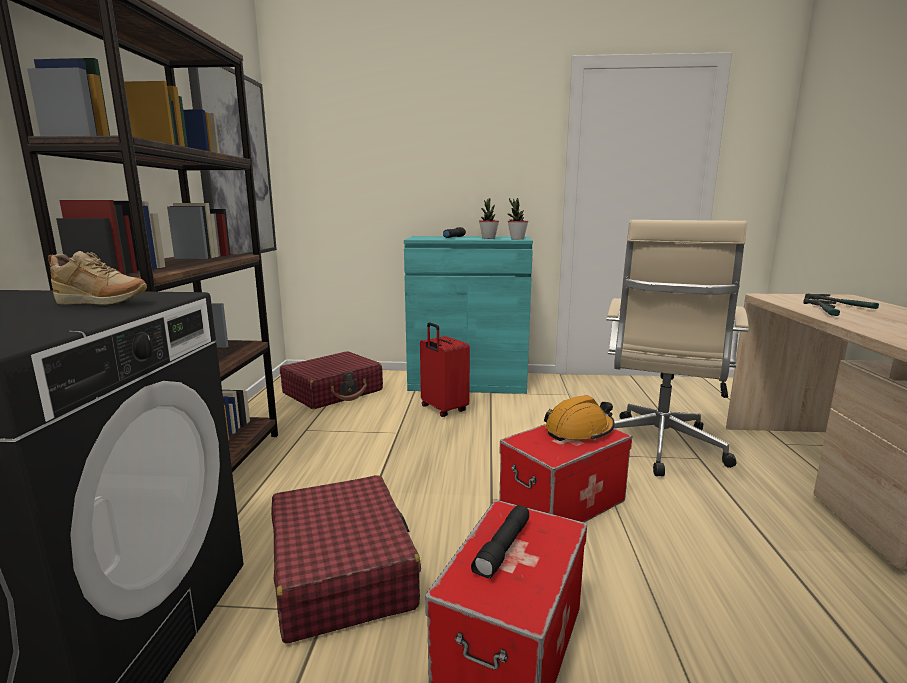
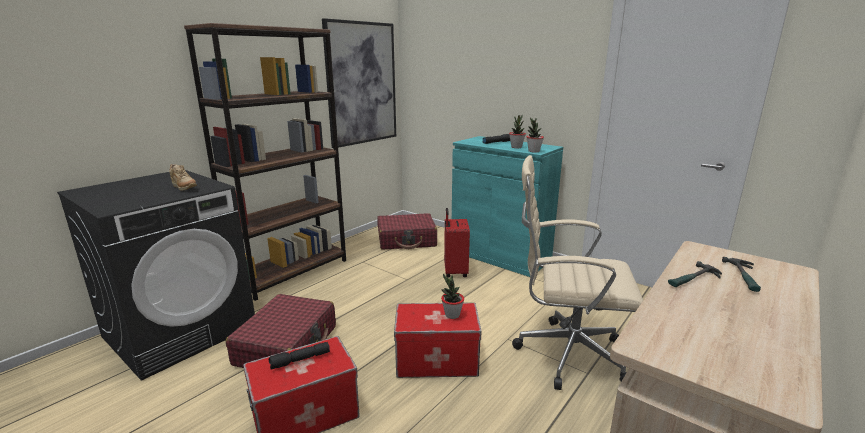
camera: 35 degrees right, 5 degrees up
(579, 431) = (452, 315): orange hard hat -> potted plant
(659, 449) = (565, 354): beige office chair -> beige office chair turned 45 degrees clockwise

